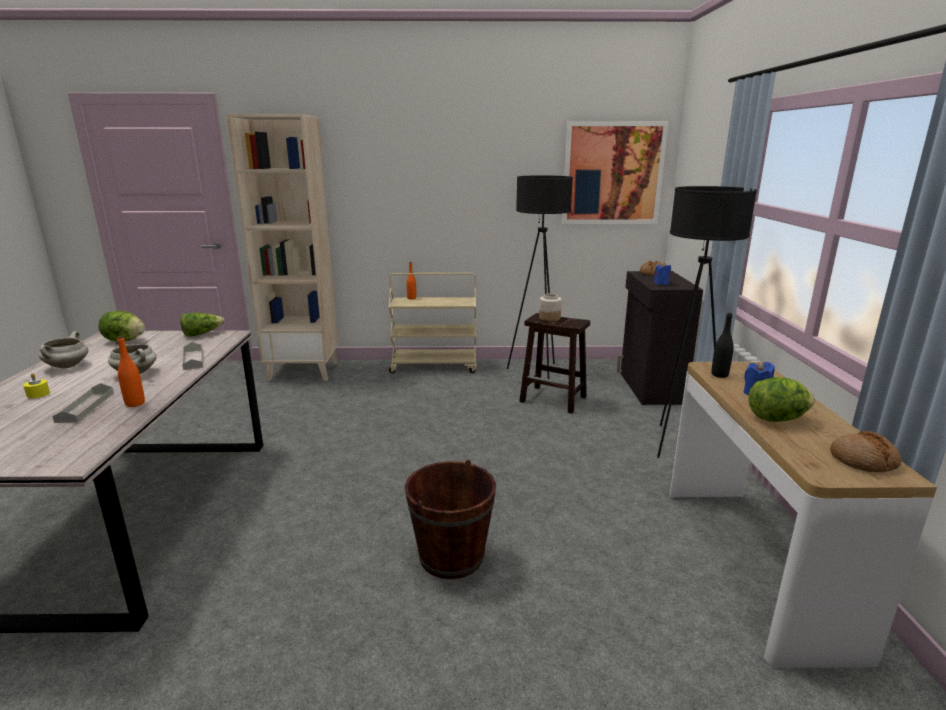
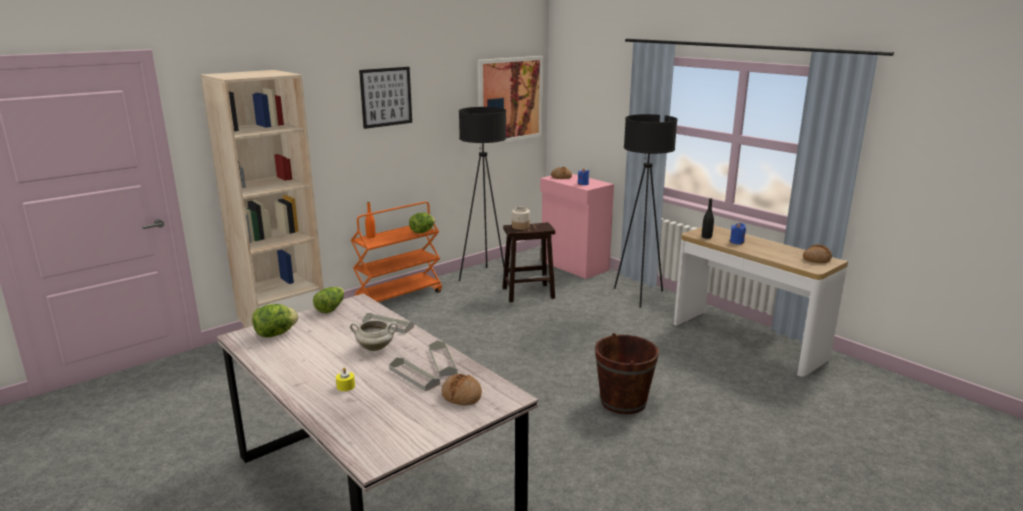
camera: 40 degrees left, 0 degrees up
(57, 440) = (462, 395): none -> bread
(67, 366) = (297, 365): white cooking pot -> none
(135, 403) = (442, 361): orange bottle -> grey tray
(434, 366) = (399, 296): beige cart -> orange cart
(443, 155) = (386, 97): none -> picture
(650, 388) = (574, 266): black cabinet -> pink cabinet
(776, 419) = (764, 251): lettuce -> lettuce (422, 232)

